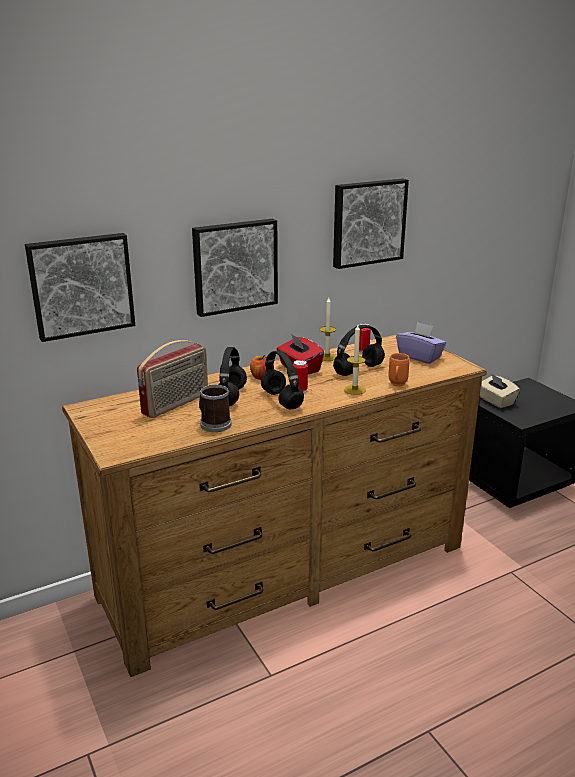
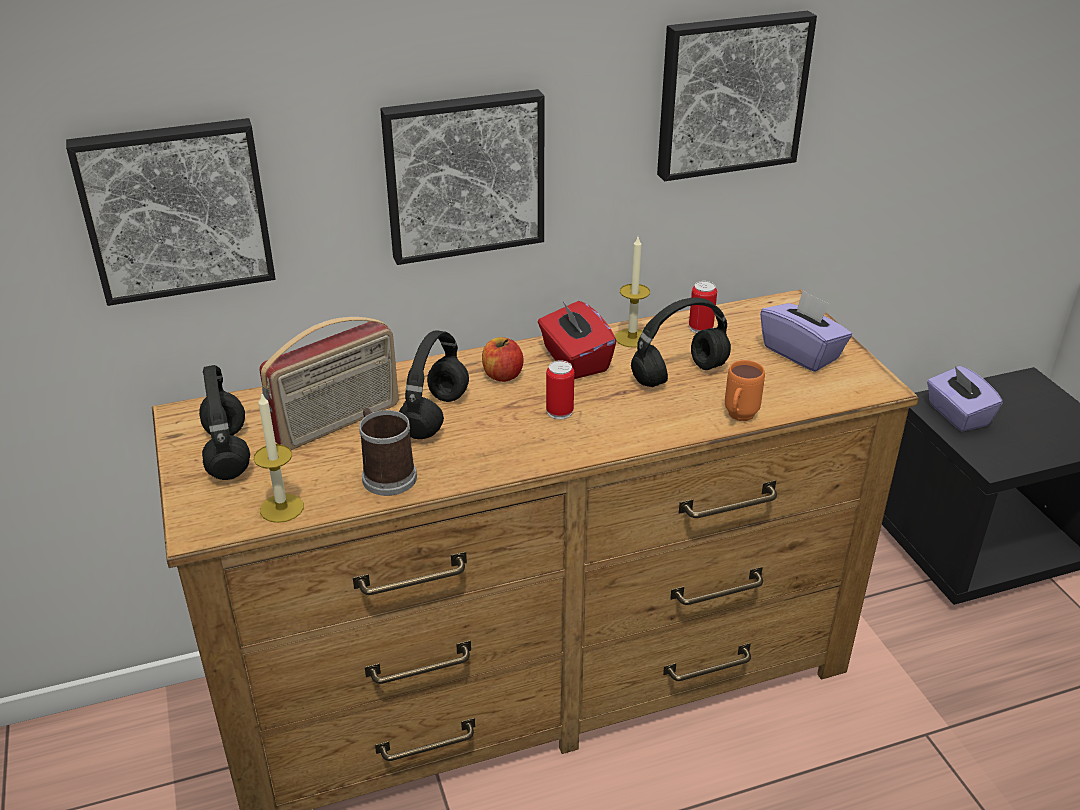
camera: 10 degrees right, 10 degrees up
(283, 400) = (522, 434): black headphones -> black headphones (228, 454)
(354, 390) = (658, 421): candle -> candle (282, 508)
(495, 401) = (957, 415): beige tissue box -> purple tissue box

